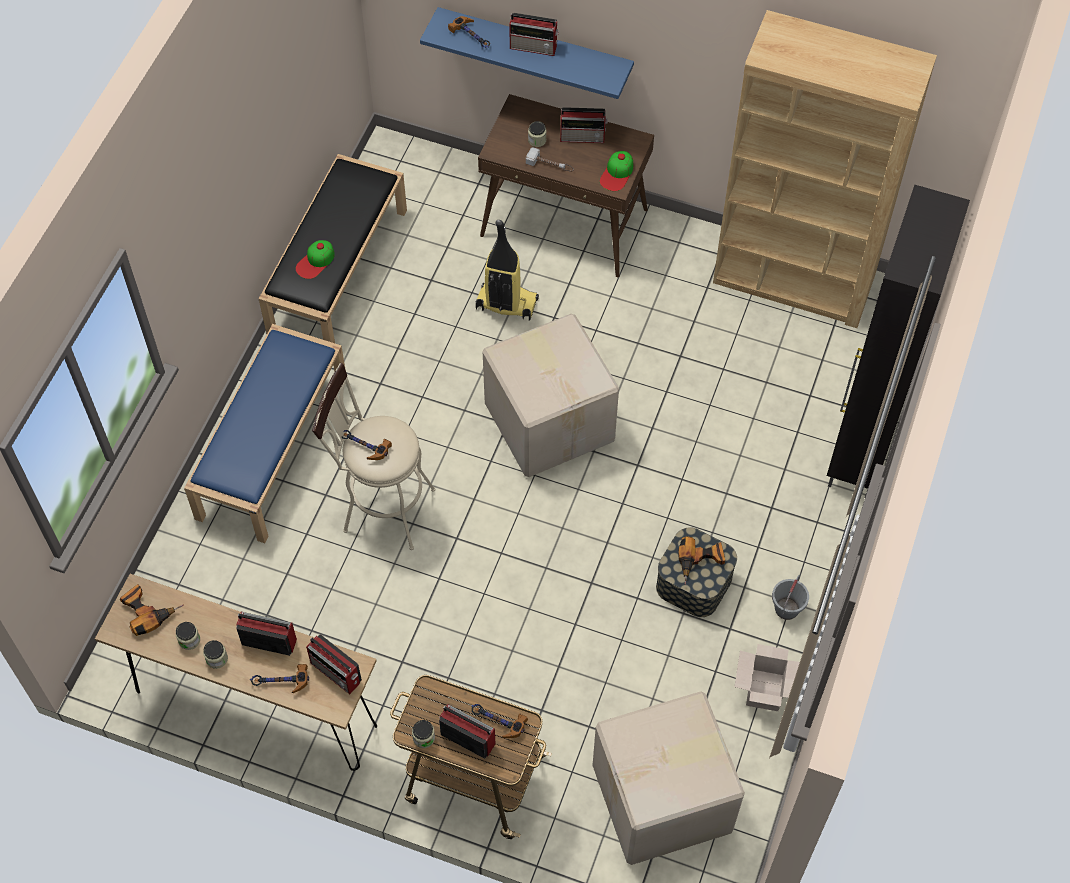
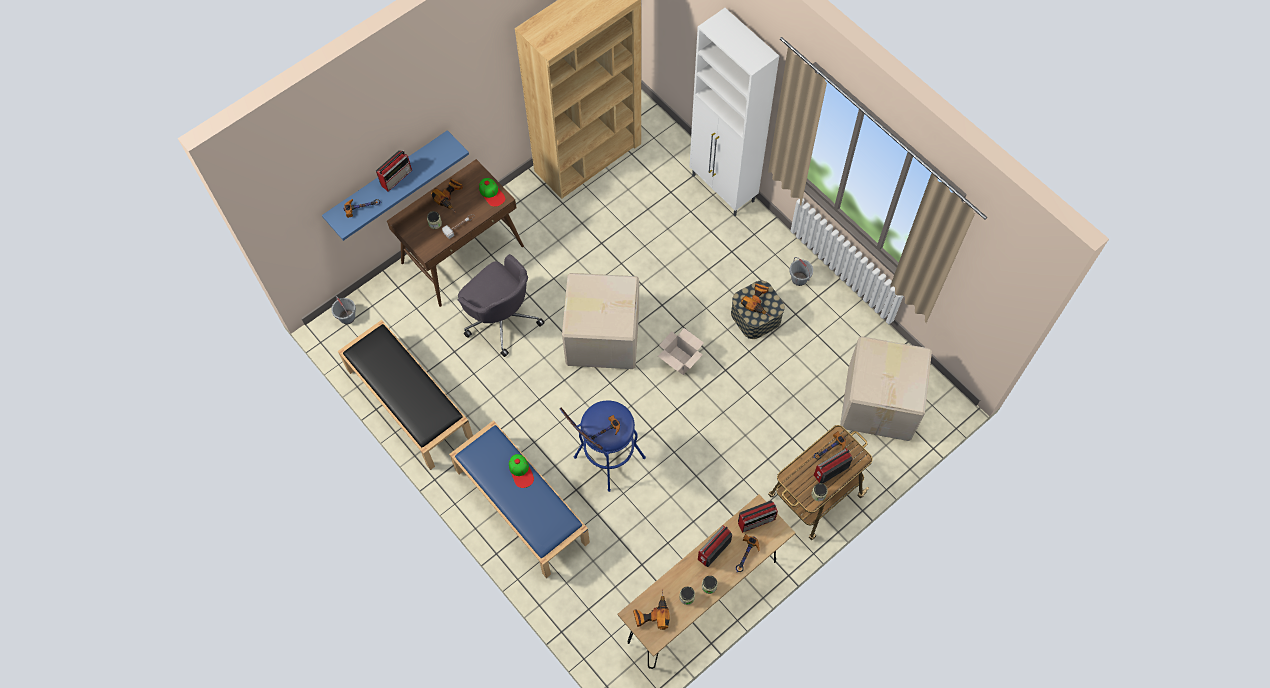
camera: 60 degrees left, 5 degrees up
(315, 261) = (420, 404): cap -> cap (521, 471)
(381, 508) = (605, 461): beige stool -> blue stool
(409, 157) = (347, 317): none -> grey bucket
(505, 304) = (501, 318): vacuum cleaner -> grey office chair
(583, 137) = (450, 197): radio -> power drill
(765, 691) = (843, 317): cardboard box -> cardboard box (681, 360)
(859, 453) = (723, 189): black cabinet -> white cabinet

